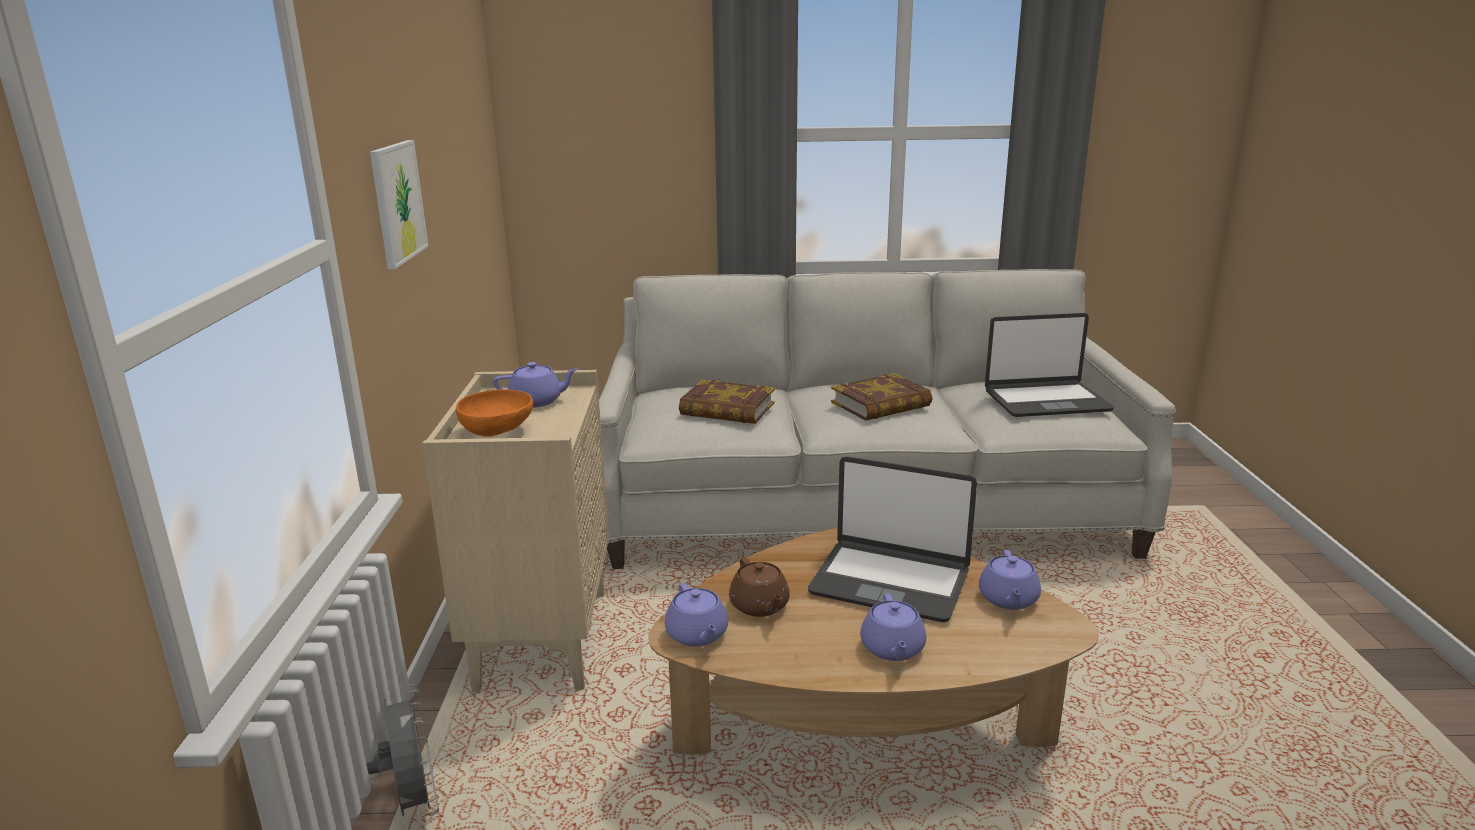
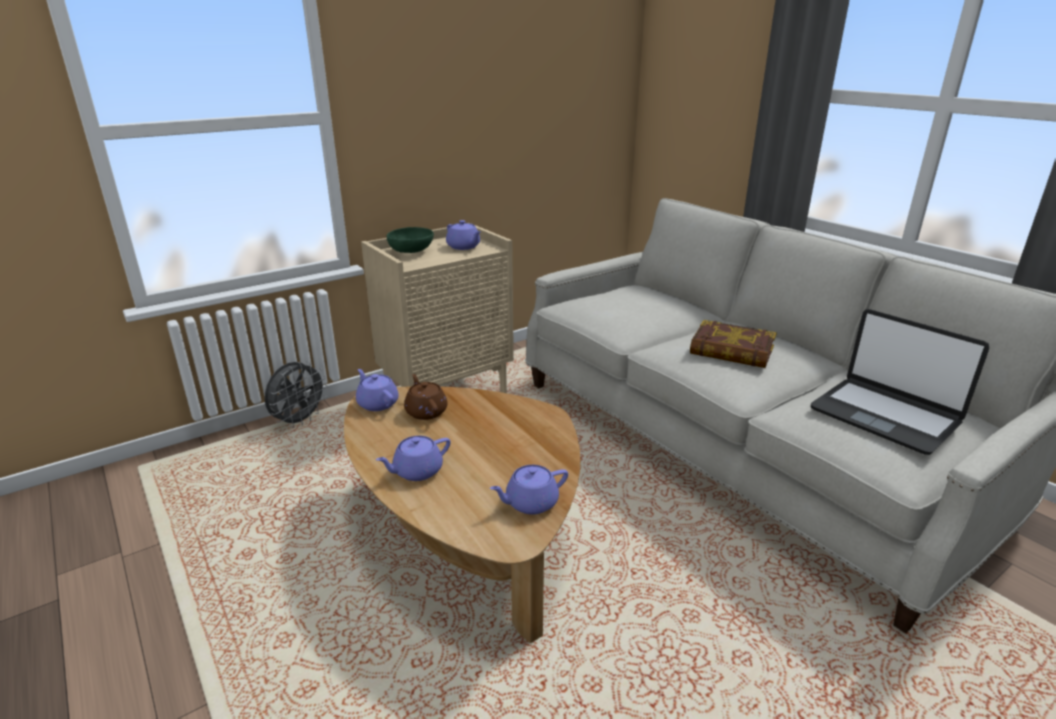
camera: 55 degrees right, 5 degrees up
(397, 202) = (434, 104): picture -> none
(498, 431) = (411, 252): orange bowl -> green bowl
(697, 635) = (377, 403): purple teapot -> purple teapot turned 105 degrees clockwise
(727, 409) = (630, 308): book -> none
(760, 606) = (426, 411): brown teapot -> brown teapot turned 120 degrees clockwise
(890, 581) = (503, 446): laptop -> none

